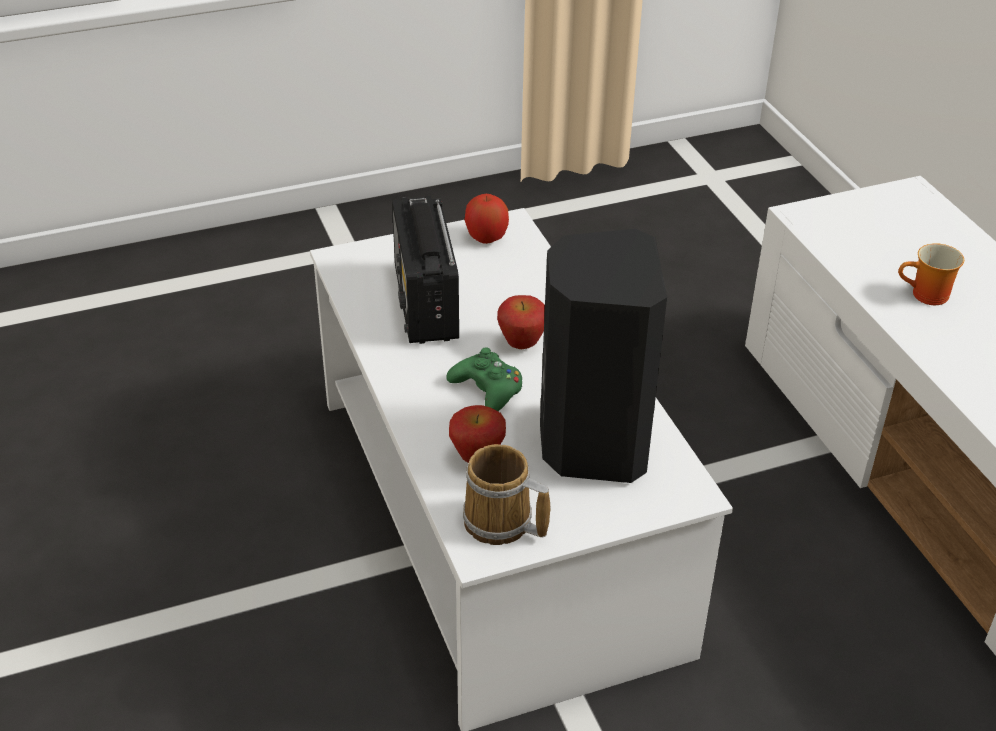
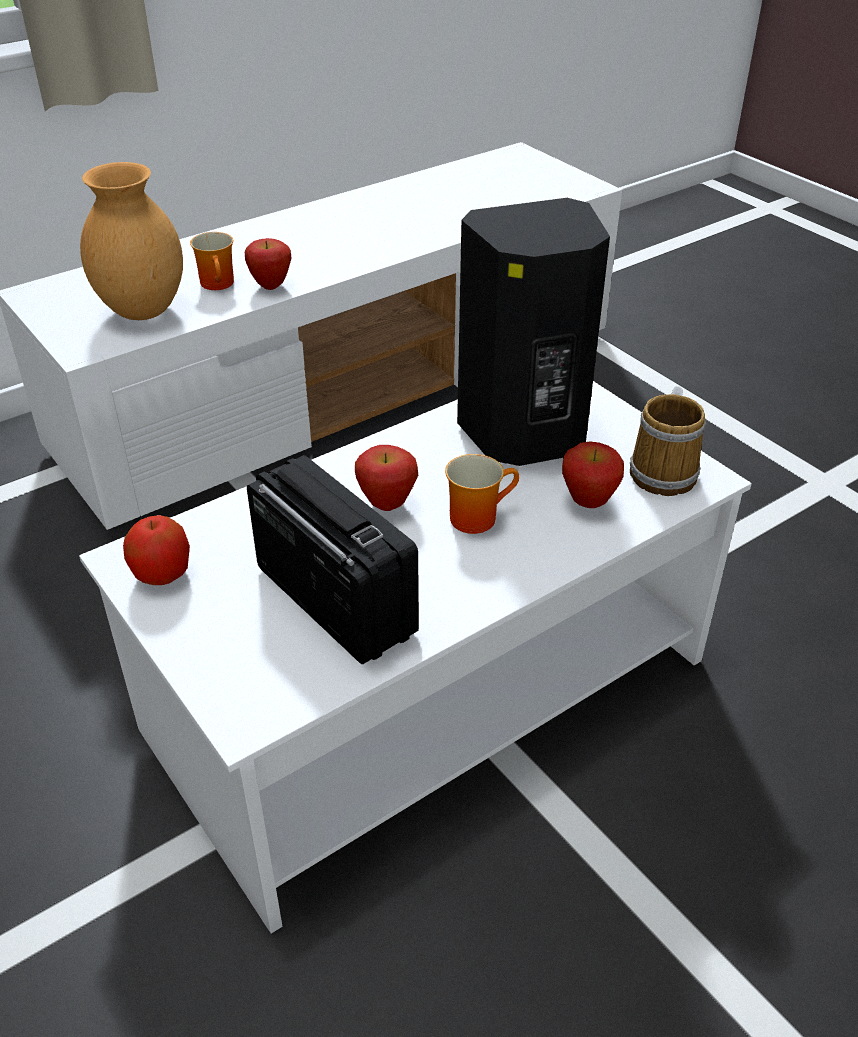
camera: 105 degrees left, 0 degrees up
(425, 304) = (334, 599): radio -> radio turned 105 degrees counterclockwise
(487, 389) = (476, 515): green game controller -> mug
(872, 249) = (144, 311): none -> brown vase
(920, 328) = (271, 286): none -> apple

